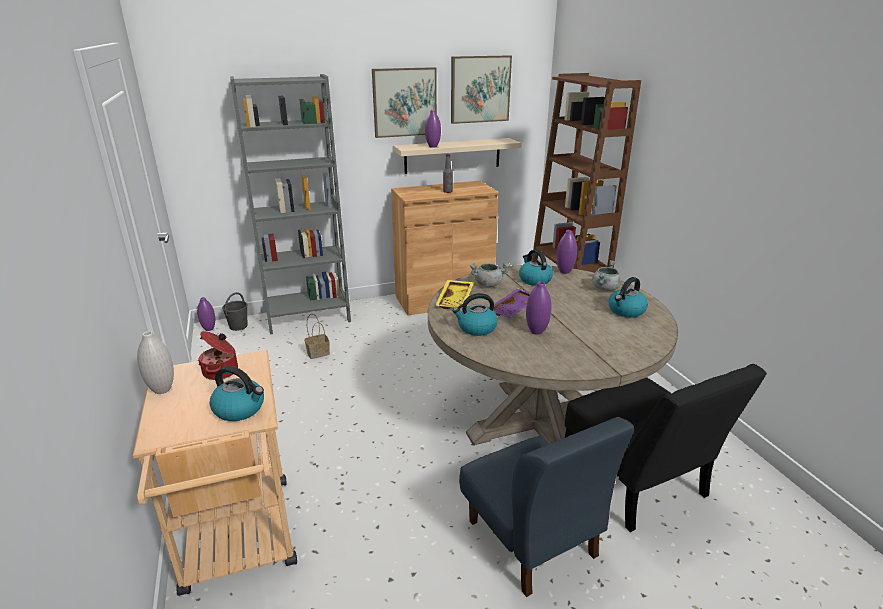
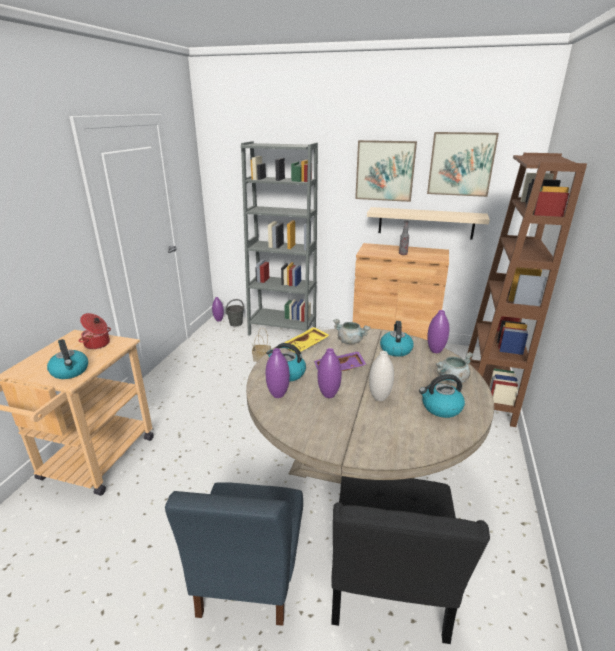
camera: 35 degrees right, 0 degrees up
(162, 390) = (58, 344): white vase -> white vase (379, 398)
(433, 146) = (399, 212): purple vase -> purple vase (278, 395)

